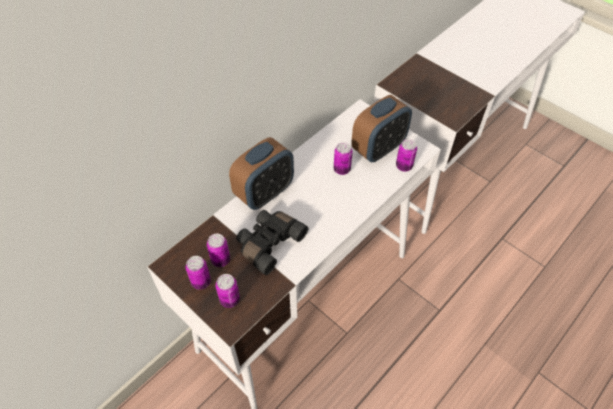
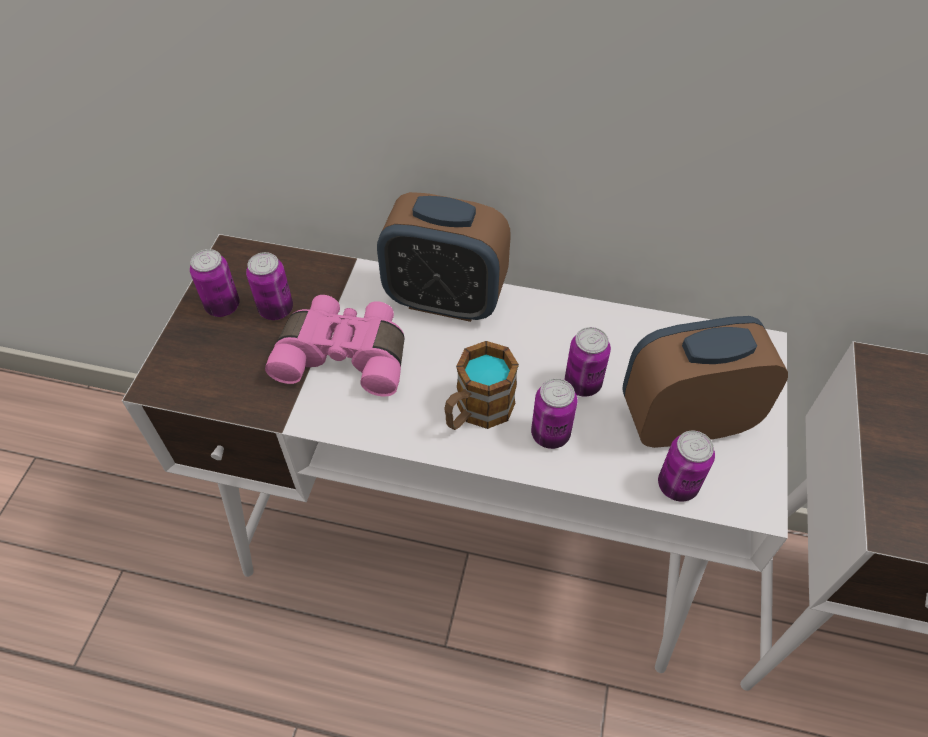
camera: 60 degrees right, 0 degrees up
(230, 300) = (207, 357): can -> can (550, 434)
(269, 243) = (345, 355): black binoculars -> pink binoculars
(332, 210) = (477, 412): none -> mug
(378, 149) = (684, 420): alarm clock -> alarm clock turned 150 degrees clockwise

